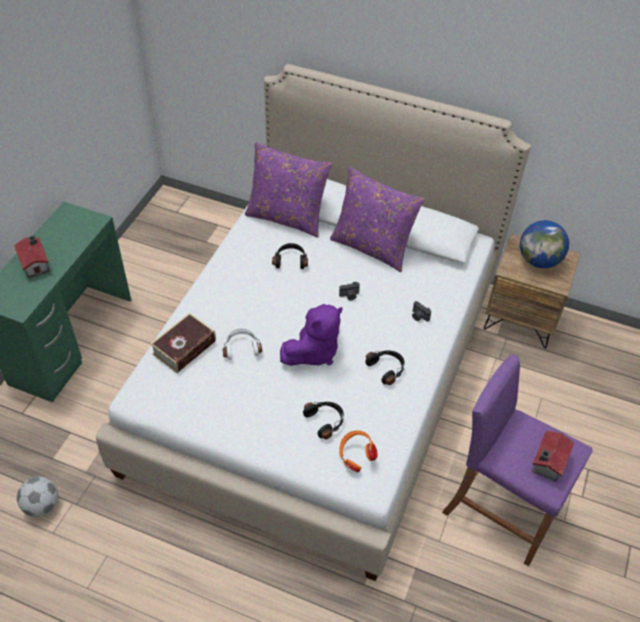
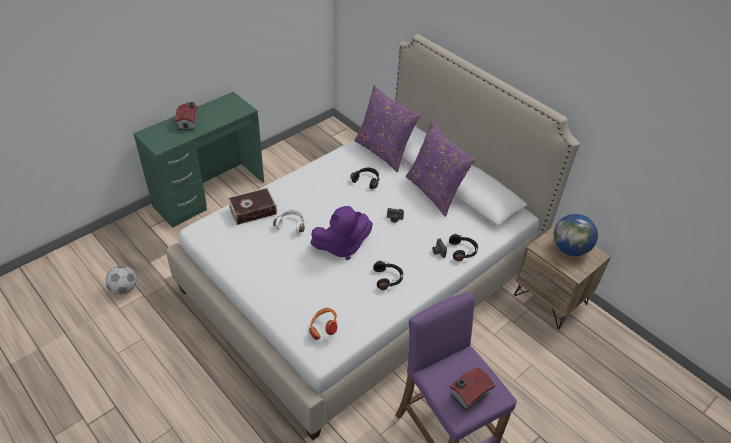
camera: 25 degrees right, 5 degrees down
(325, 421) = (318, 296): black headphones -> black headphones (463, 251)

